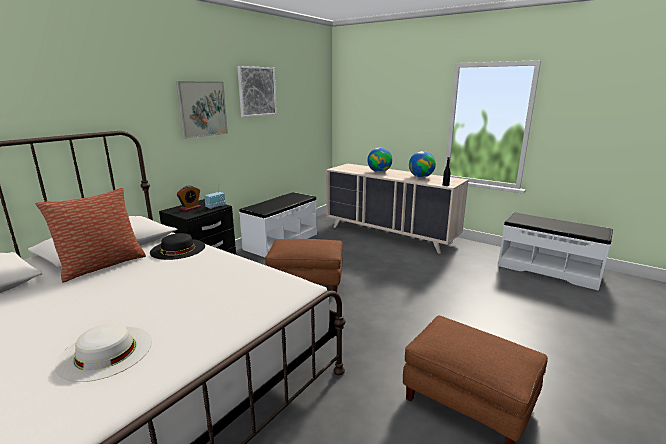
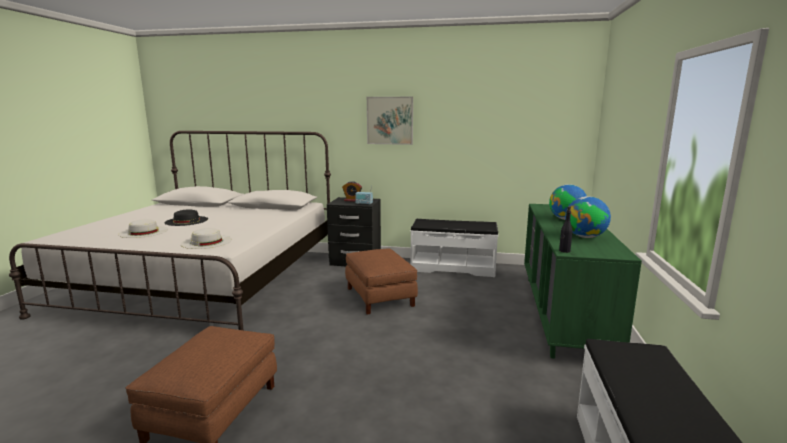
camera: 65 degrees right, 5 degrees down
(102, 265) = (244, 210): pillow -> none
(178, 249) = (278, 216): black hat -> black hat (186, 221)
(249, 297) = (206, 242): none -> white hat
(257, 91) = (457, 106): picture -> none
(390, 234) = (563, 314): beige dresser -> green dresser

